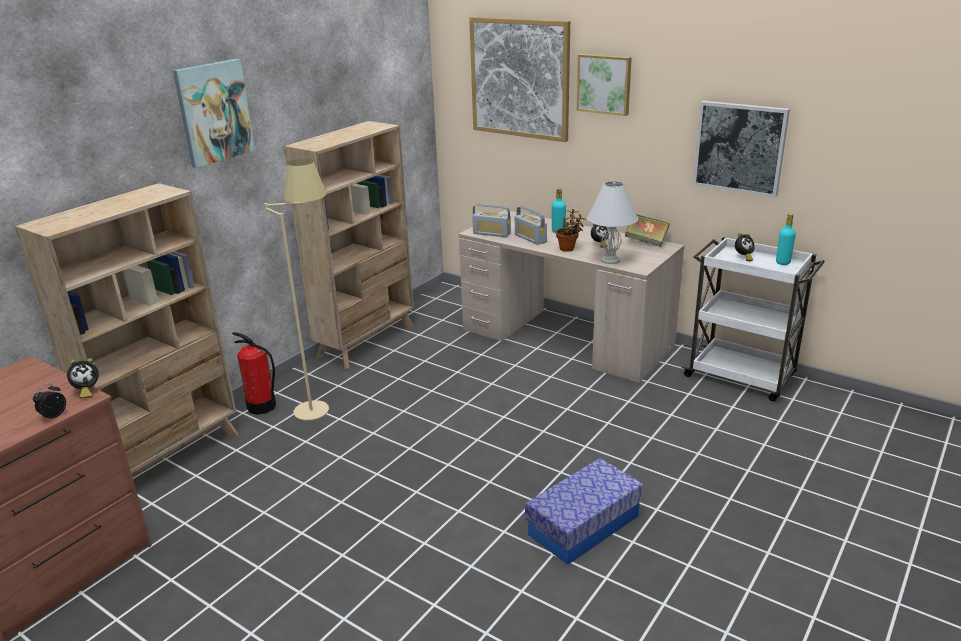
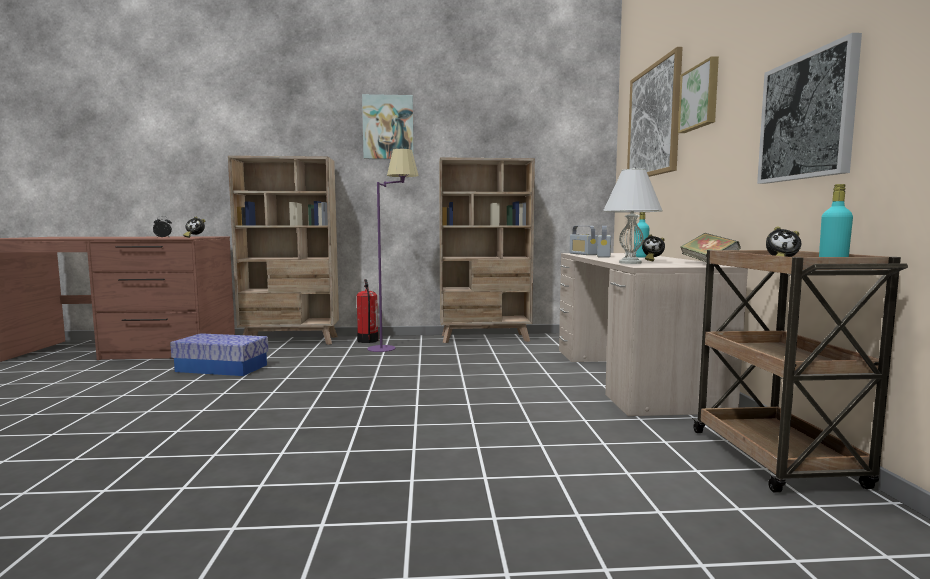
camera: 50 degrees right, 20 degrees down
(321, 402) = (394, 348): beige floor lamp -> purple floor lamp
(568, 248) = (616, 259): potted plant -> none
(583, 525) = (341, 453): storage box -> storage box (222, 368)
(742, 376) = (776, 459): white cart -> brown cart

